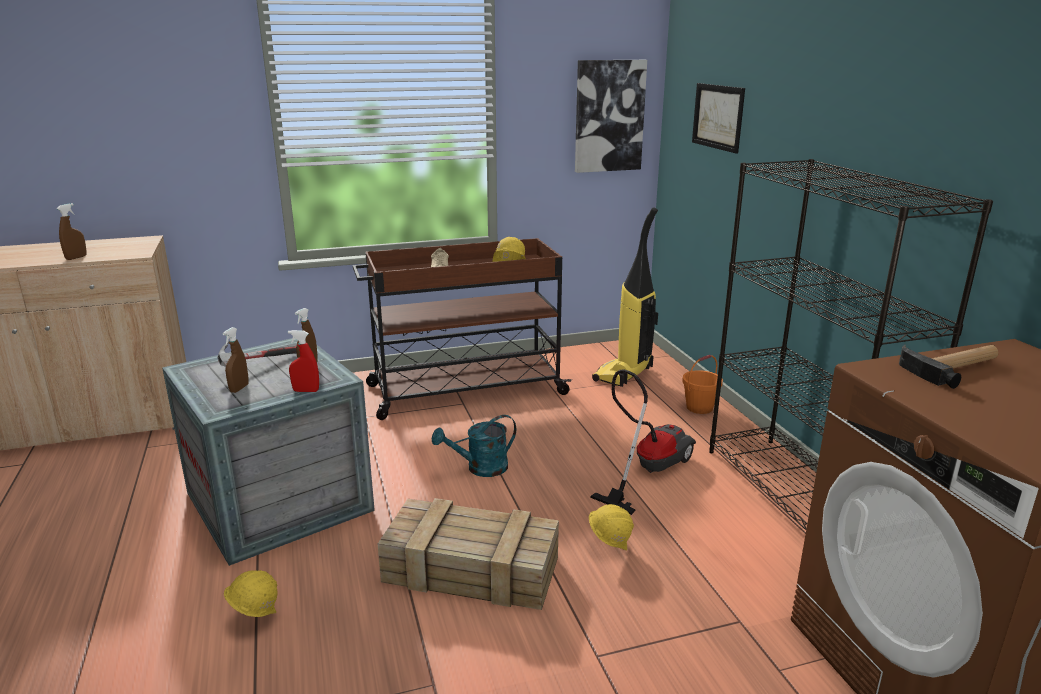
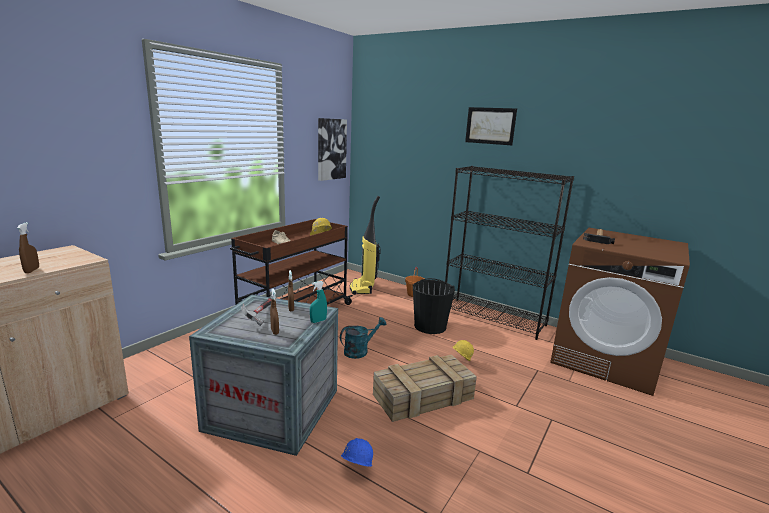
camera: 40 degrees left, 5 degrees down
(255, 617) = (355, 471): yellow hard hat -> blue hard hat
(306, 391) = (318, 321): red spray bottle -> turquoise spray bottle
(480, 468) = (360, 351): turquoise watering can -> turquoise watering can turned 150 degrees counterclockwise
(647, 469) = (430, 326): vacuum cleaner -> black bucket
(718, 117) = (399, 148): picture -> picture (490, 126)

